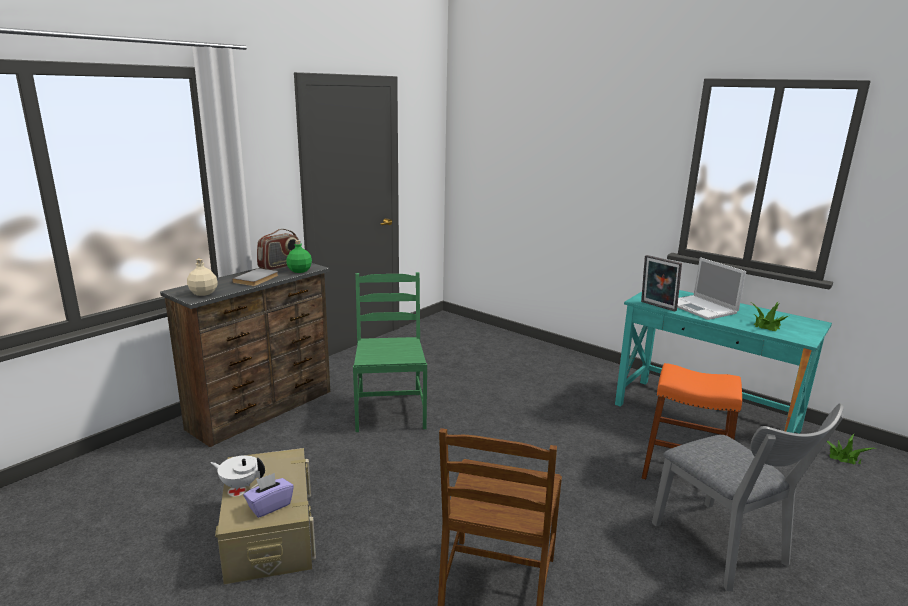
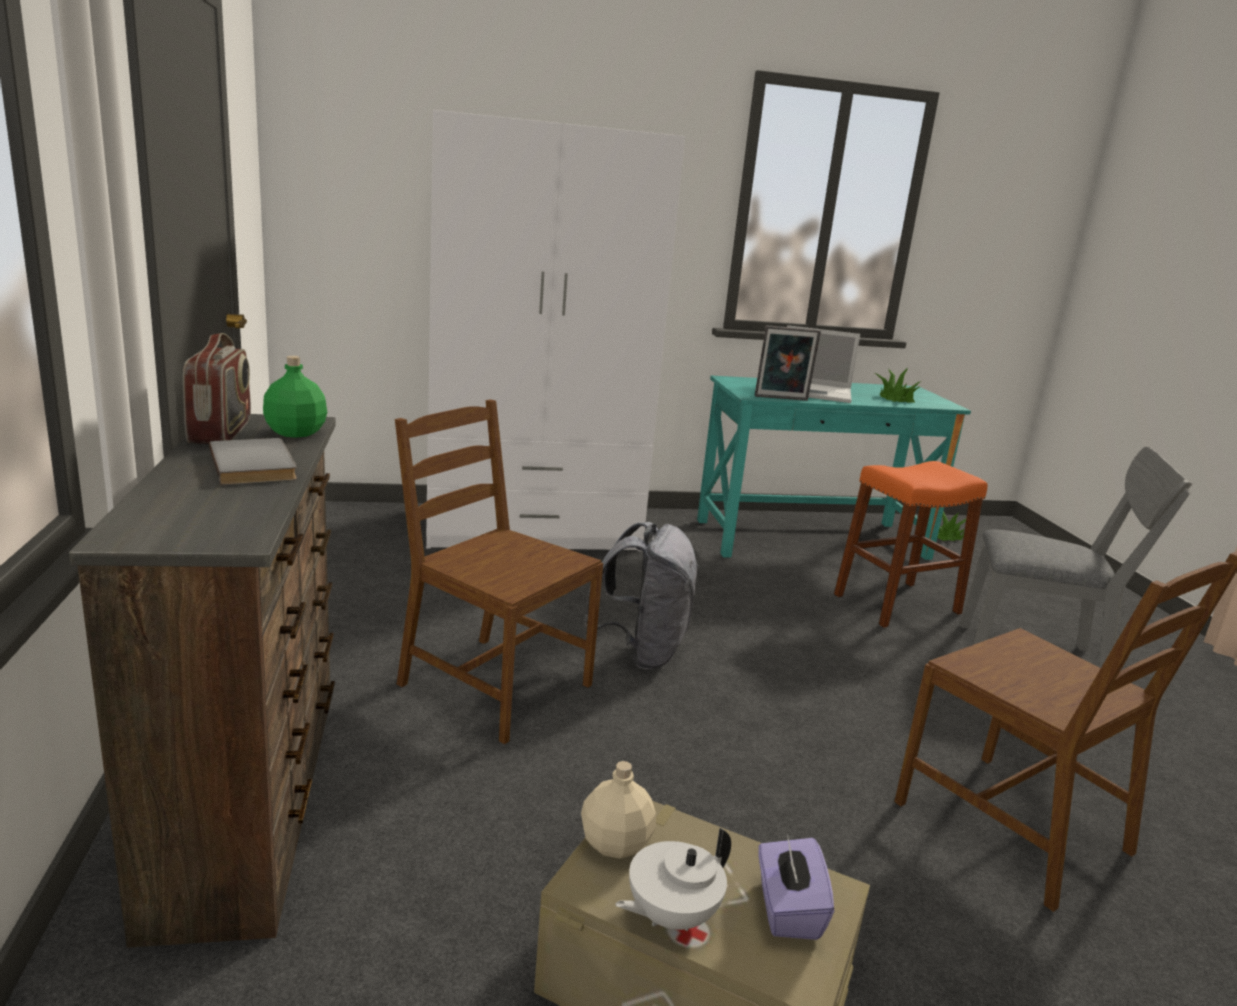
camera: 50 degrees left, 0 degrees up
(204, 293) = (221, 522): beige bottle -> beige bottle (616, 842)
(389, 411) = (492, 685): green chair -> brown chair
(474, 427) = (641, 652): none -> grey backpack
(533, 355) = (533, 528): none -> white wardrobe

